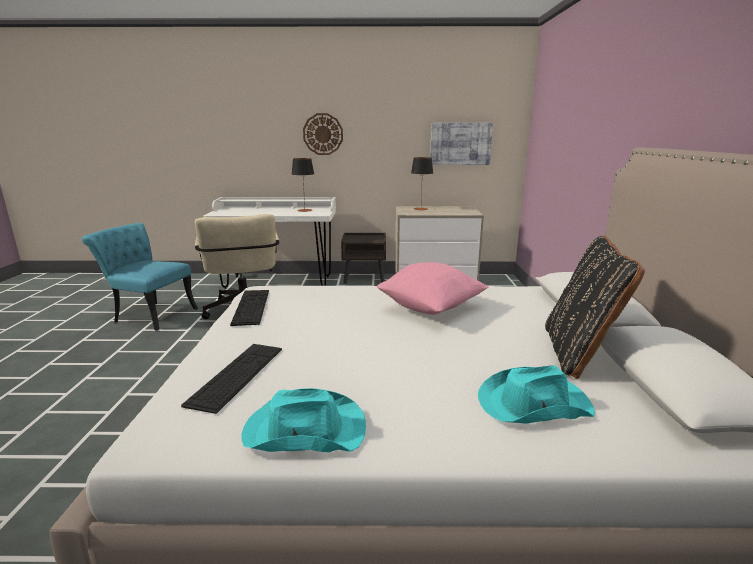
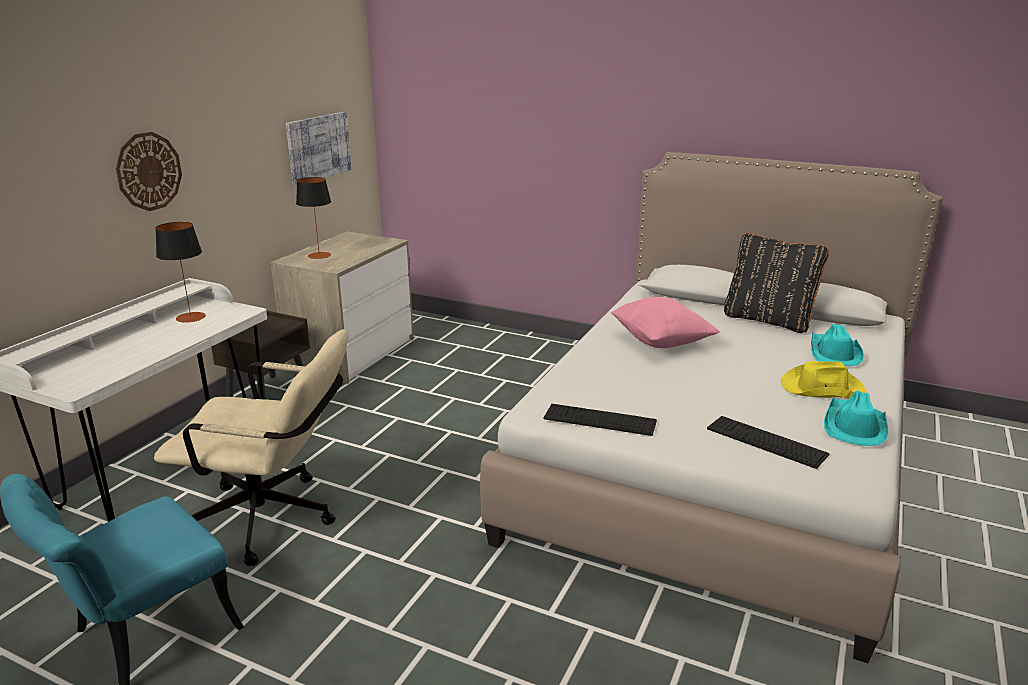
camera: 65 degrees left, 5 degrees up
(399, 400) = (821, 388): none -> yellow hat

